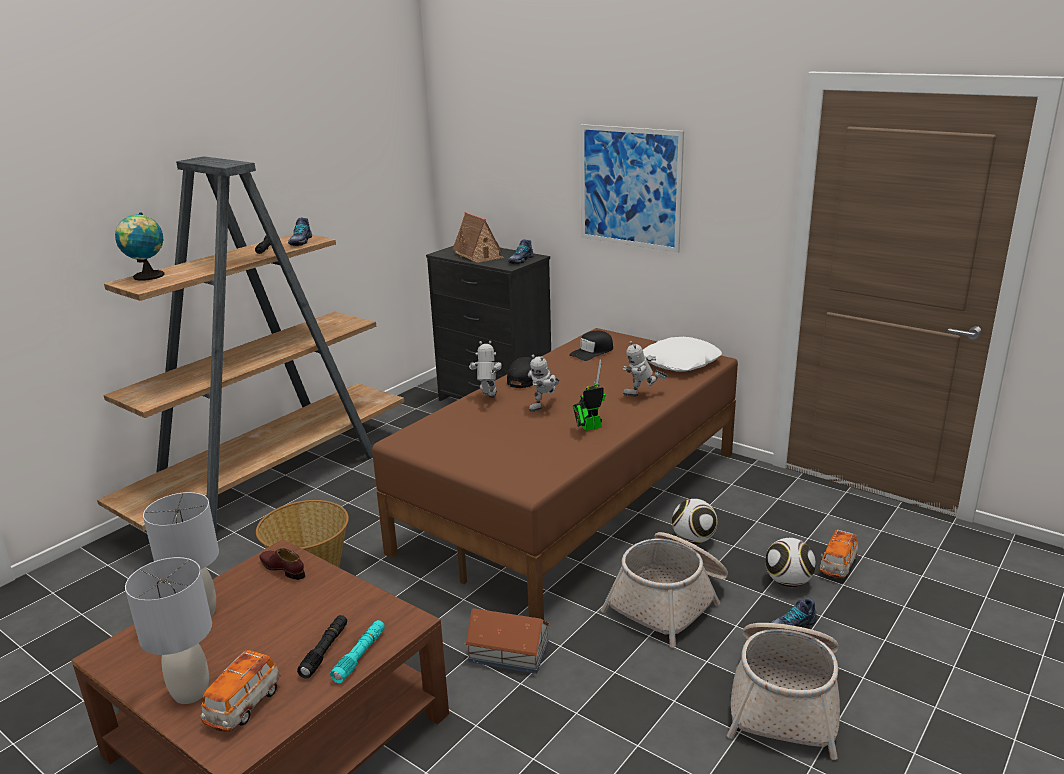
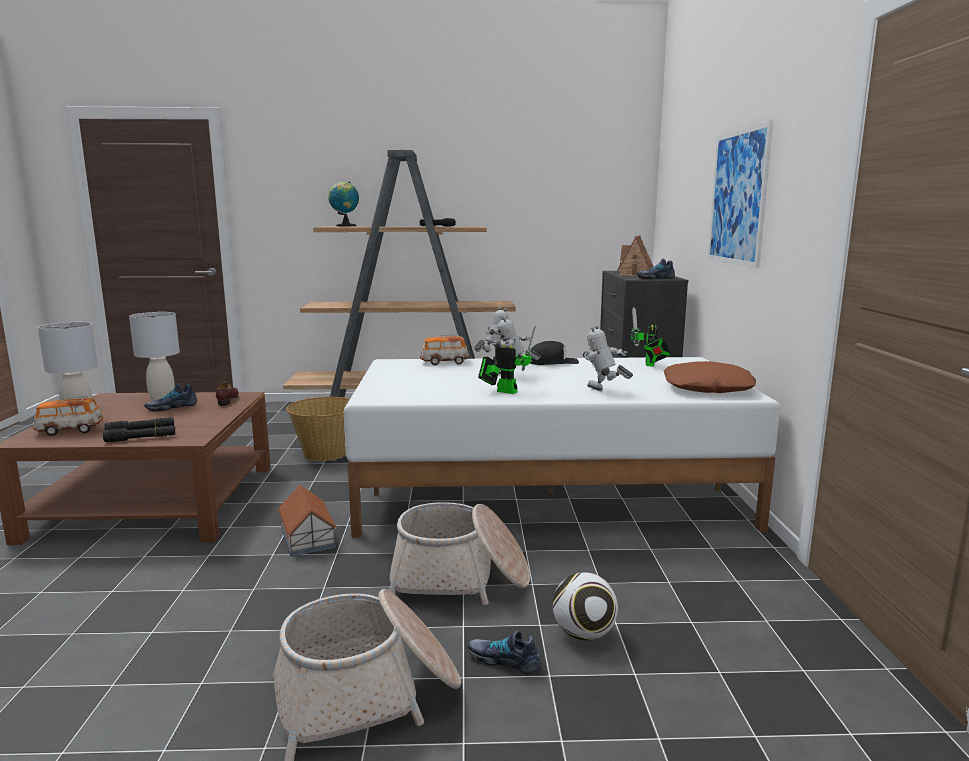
camera: 50 degrees right, 10 degrees down
(300, 241) = (465, 226): shoe -> shoe (171, 407)
(360, 656) = (141, 439): turquoise flashlight -> black flashlight
(575, 500) = (549, 492): brown bed -> white bed
(592, 352) = (650, 365): black cap -> toy robot
(680, 362) = (707, 388): white pillow -> brown pillow
(693, 540) = (576, 560): football -> none
(837, 566) = (666, 658): toy car -> toy car (444, 362)

